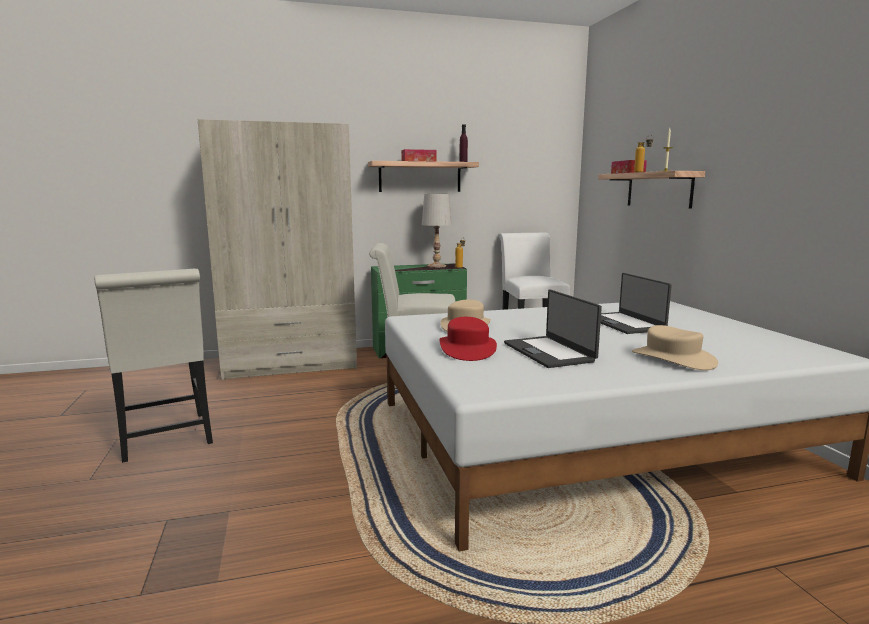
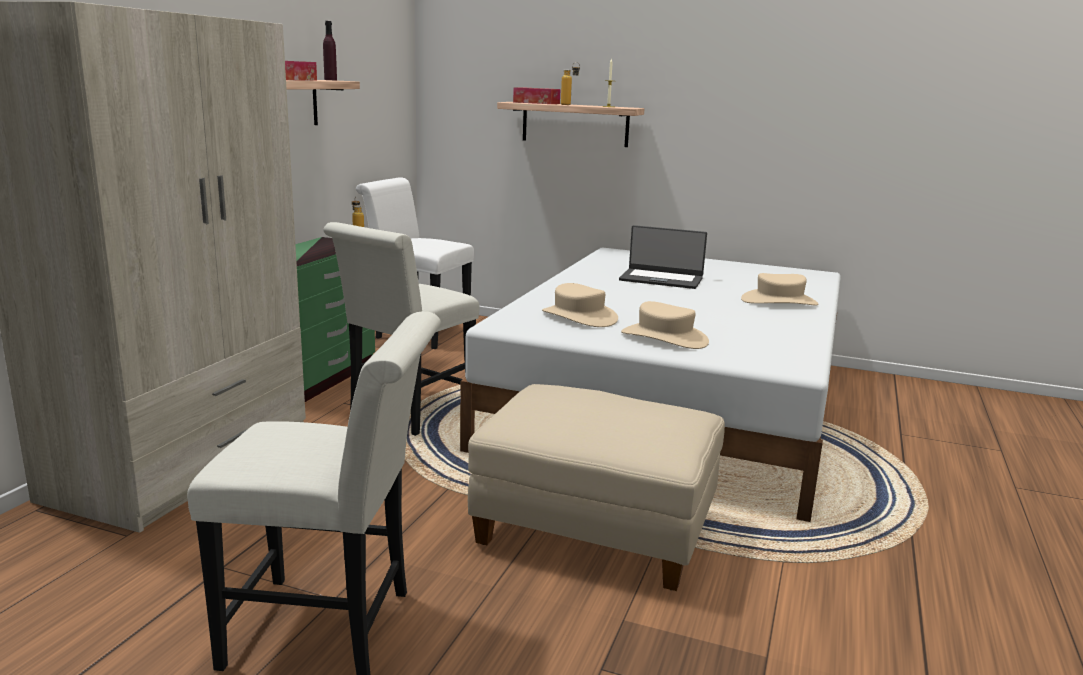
camera: 55 degrees left, 5 degrees up
(337, 469) = (596, 529): none -> beige ottoman
(436, 266) = (323, 245): white table lamp -> none
(467, 349) = (664, 337): red hat -> beige hat
(549, 352) = (715, 321): laptop -> none

